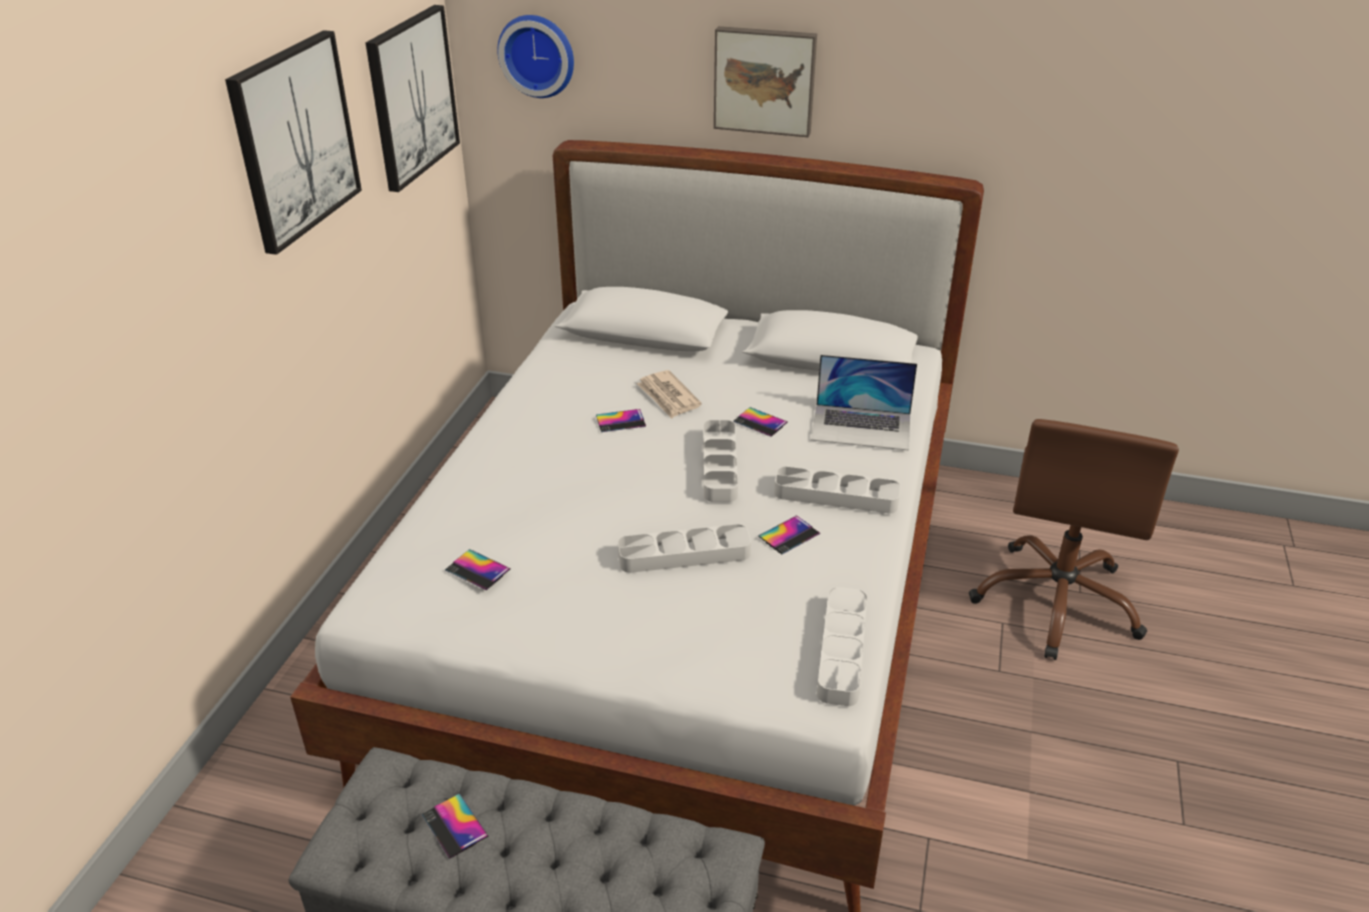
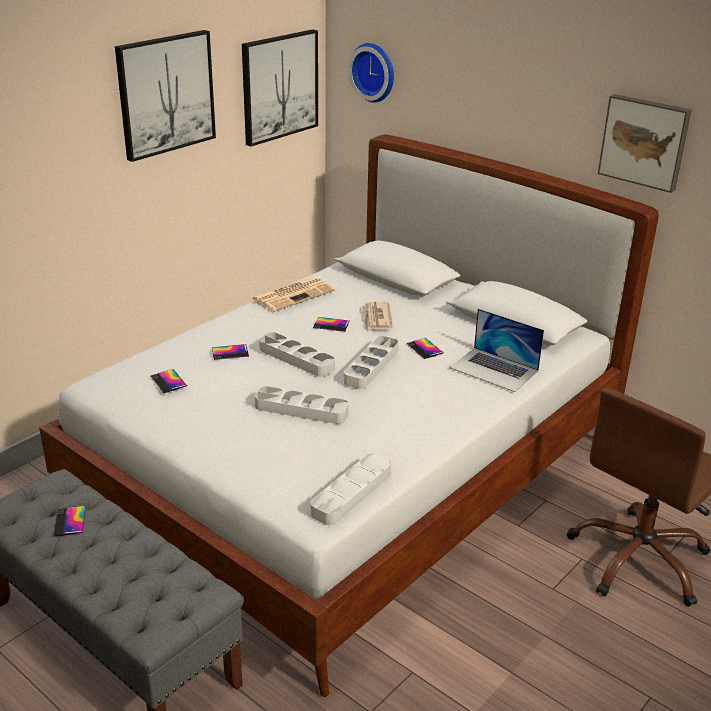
camera: 25 degrees right, 5 degrees down
(535, 390) = (294, 294): none -> newspaper
(765, 80) = (513, 108): picture -> picture (644, 142)
(789, 535) = (379, 418): phone -> phone (230, 352)
(836, 496) = (434, 405): grey tray -> grey tray (296, 358)

